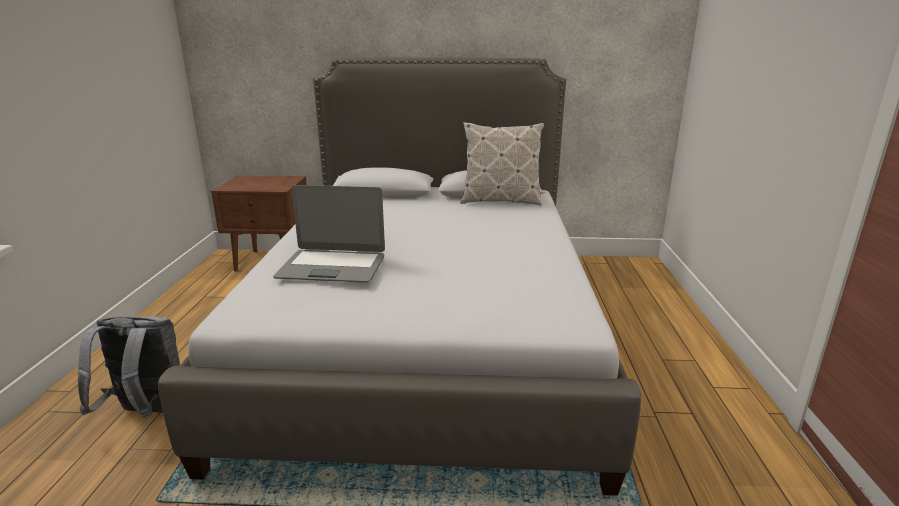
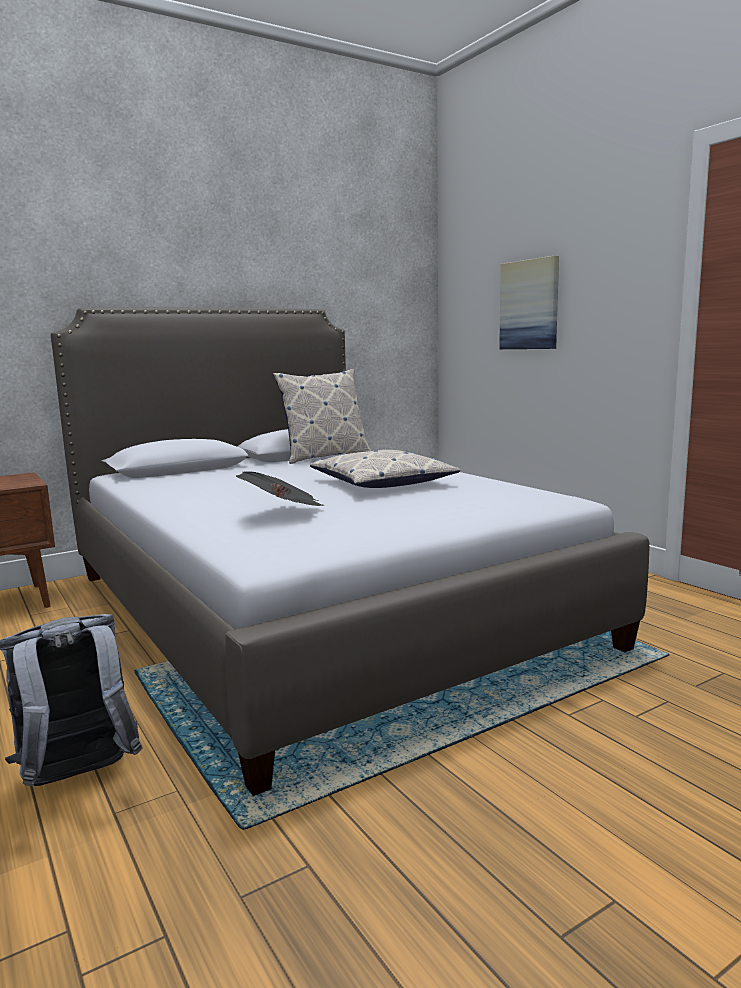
camera: 35 degrees left, 10 degrees down
(332, 267) = (284, 513): laptop -> newspaper
(475, 248) = (382, 483): none -> pillow
(750, 69) = (529, 305): none -> picture

